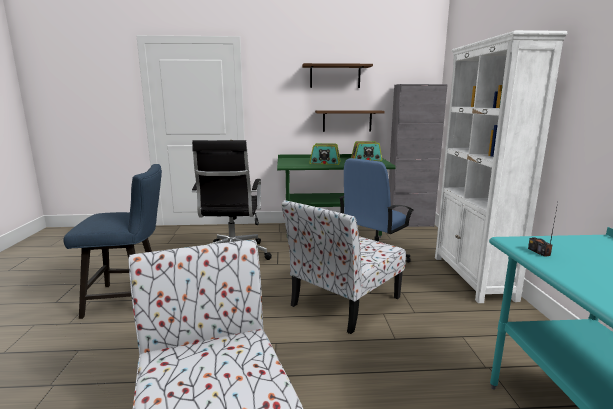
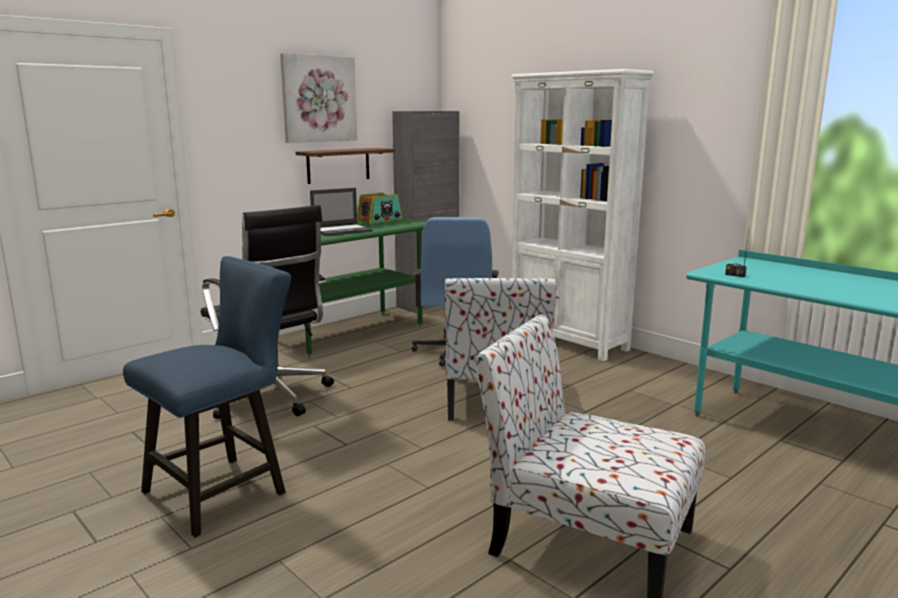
camera: 40 degrees left, 0 degrees up
(325, 163) = (342, 230): radio -> laptop
(335, 76) = (318, 99): shelf -> picture

